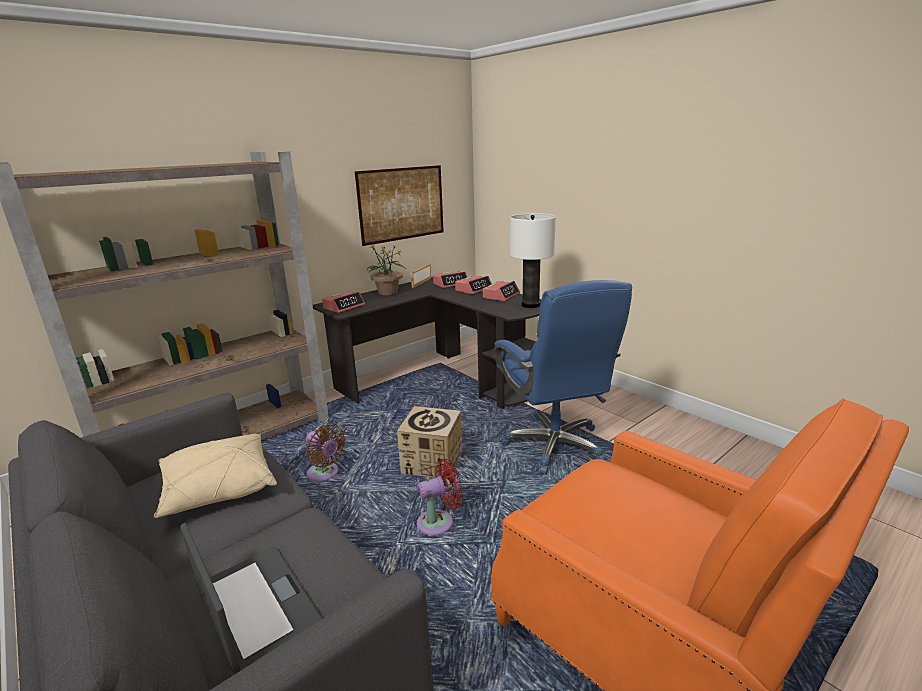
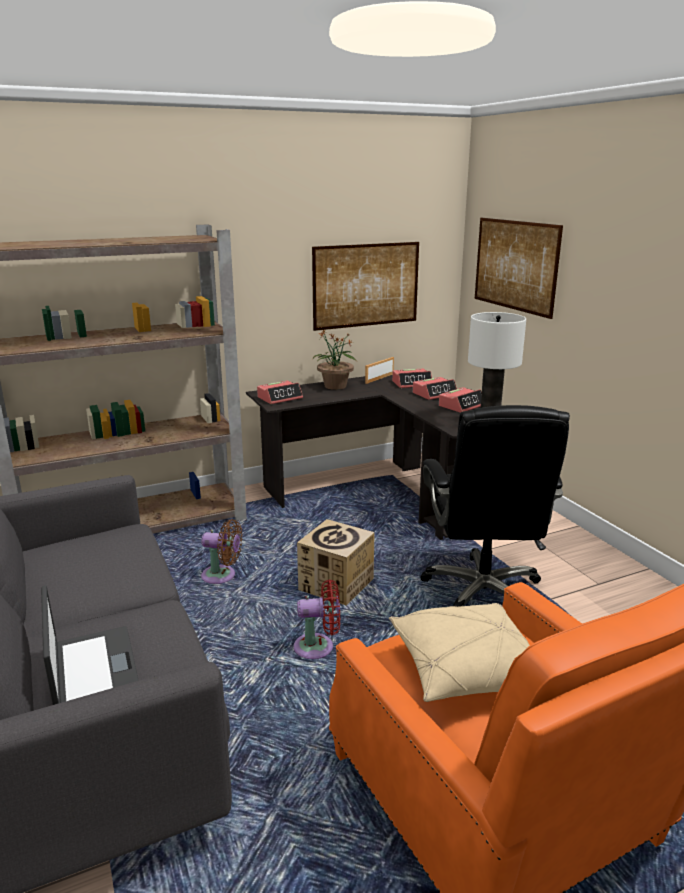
camera: 15 degrees right, 0 degrees up
(218, 488) = (99, 566): beige pillow -> beige pillow (465, 669)
(325, 474) = (222, 576): brown fan -> brown fan turned 45 degrees counterclockwise
(524, 178) = (515, 265): none -> picture
(553, 443) = (482, 589): blue office chair -> black office chair

